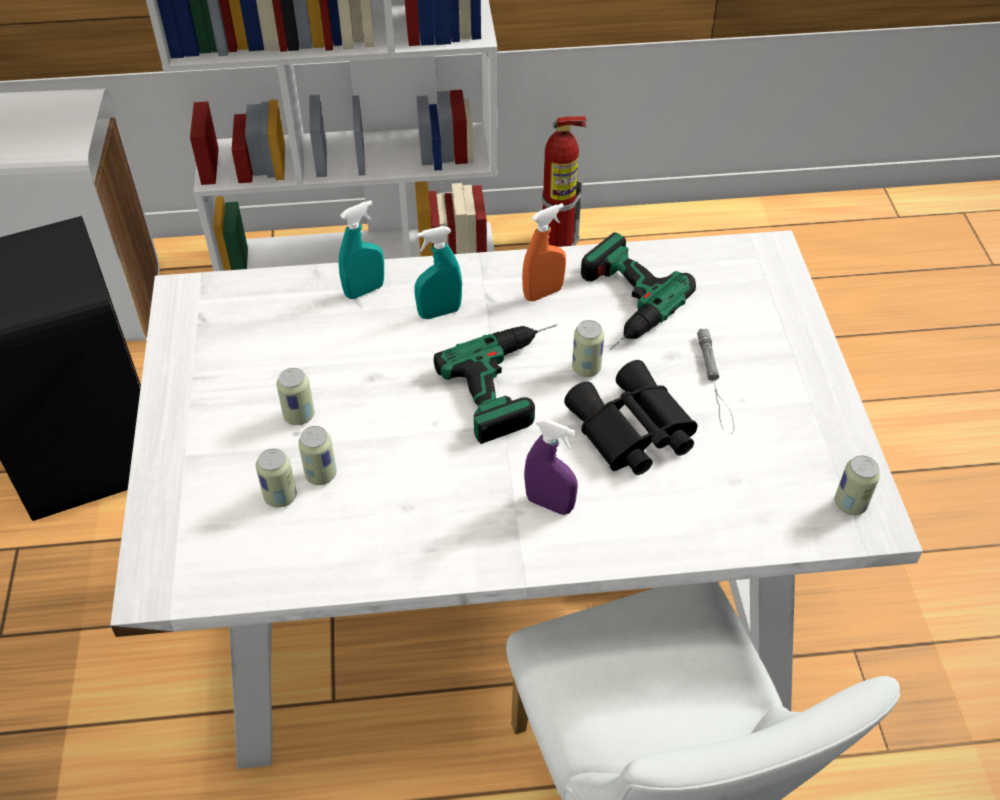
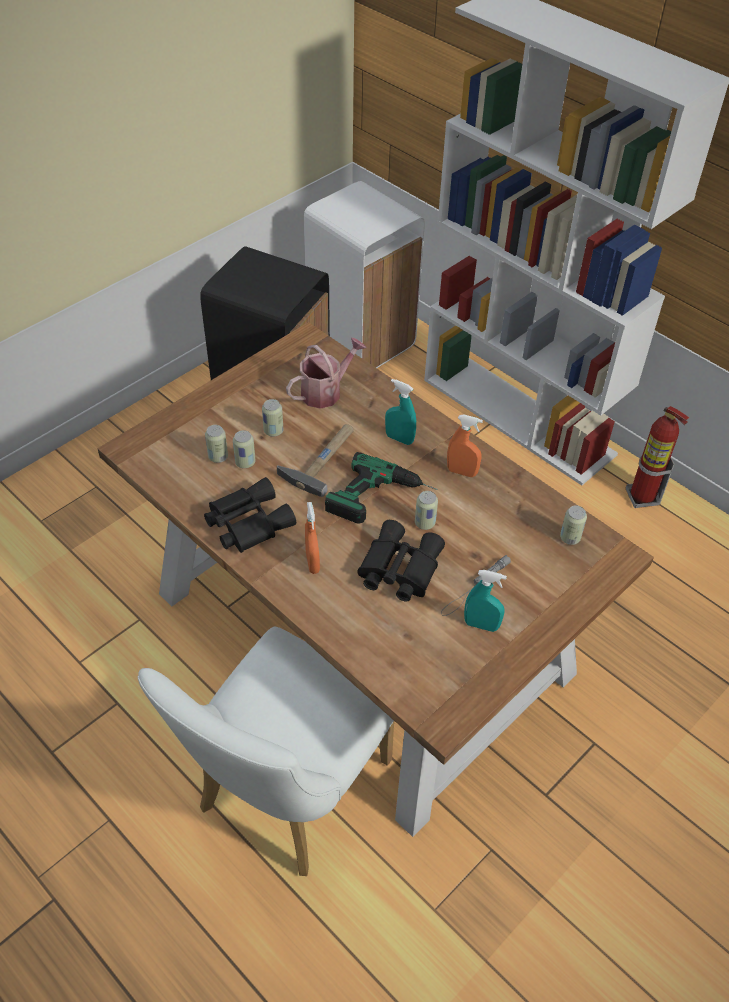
camera: 50 degrees right, 0 degrees up
(290, 329) = (325, 391): none -> watering can
(364, 290) = (382, 401): turquoise spray bottle -> turquoise spray bottle (481, 625)
(395, 396) = (322, 458): none -> hammer
(422, 531) = (247, 522): none -> black binoculars
(502, 585) = (364, 634): white dining table -> brown dining table
(549, 504) = (312, 562): purple spray bottle -> orange spray bottle
(617, 304) = (489, 508): power drill -> none
(850, 504) = (445, 701): can -> can (570, 538)

